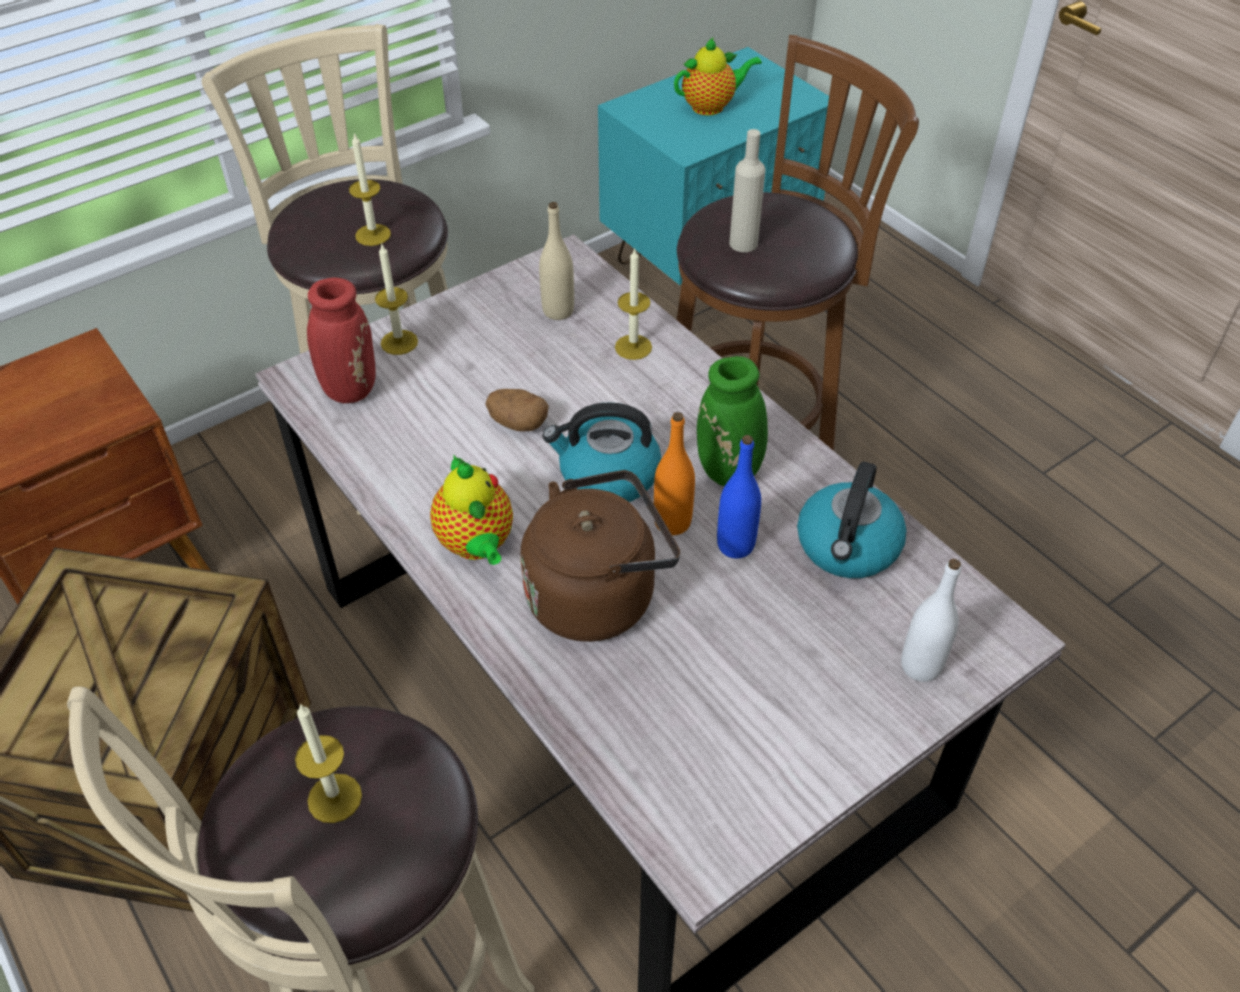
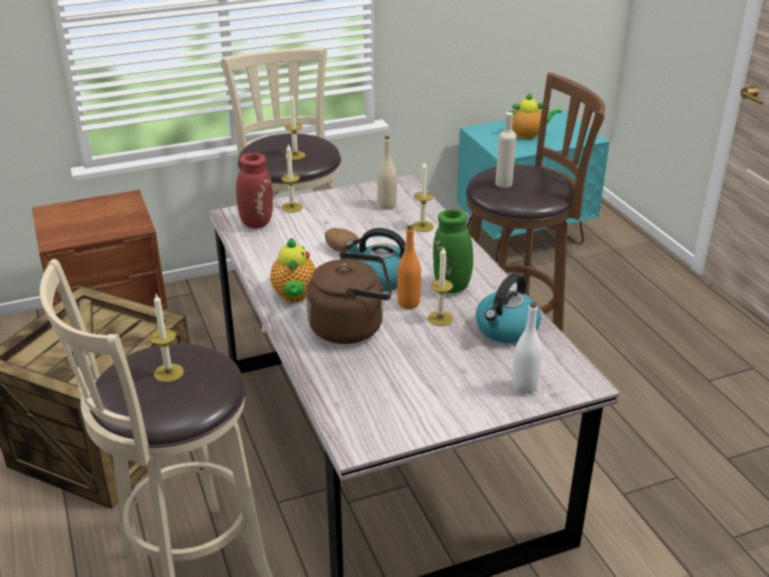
camera: 15 degrees right, 15 degrees down
(735, 545) = (440, 318): blue bottle -> candle

